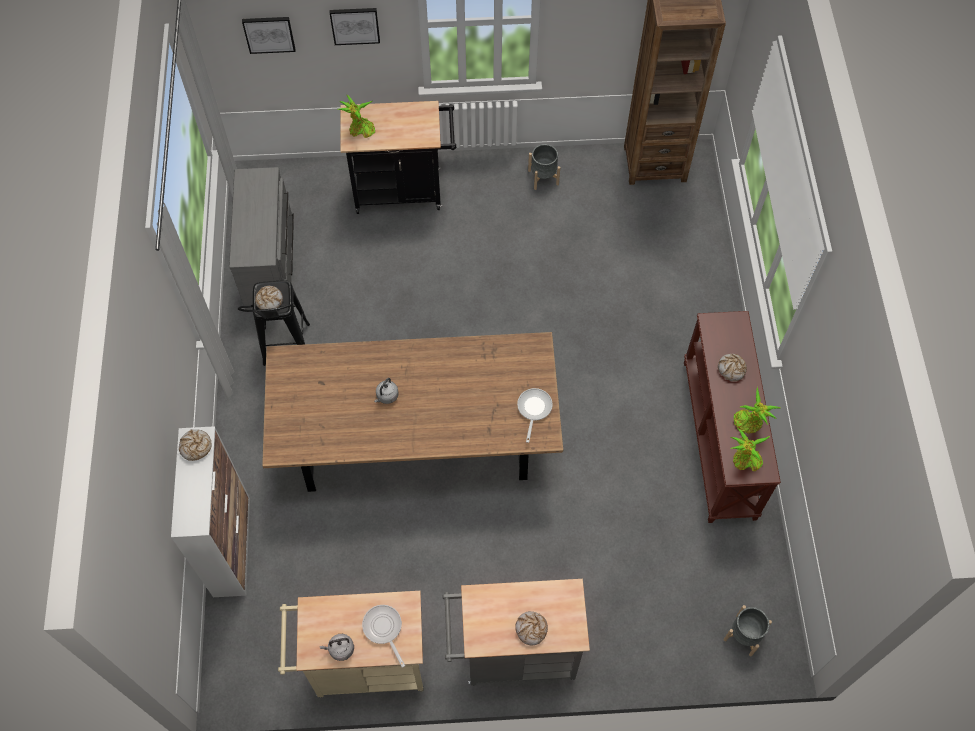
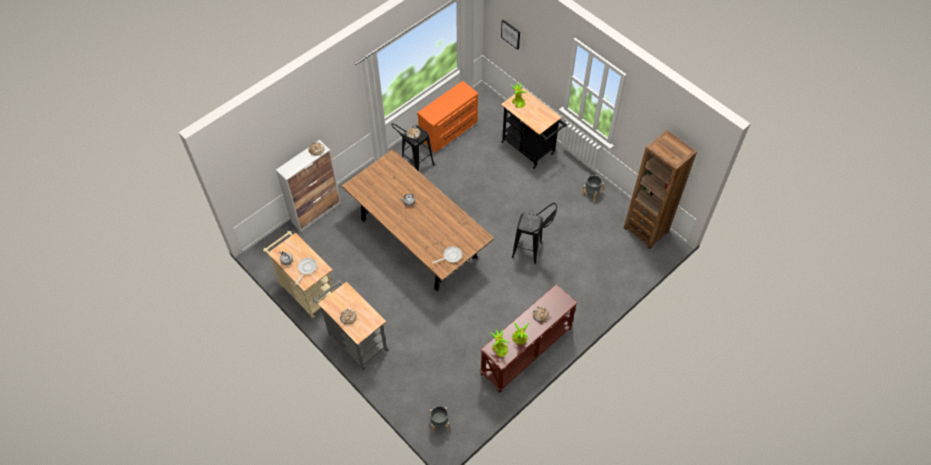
camera: 50 degrees right, 5 degrees down
(271, 261) = (449, 131): grey dresser -> orange dresser
(355, 25) = (543, 55): picture -> none
(570, 313) = (532, 251): none -> black stool

